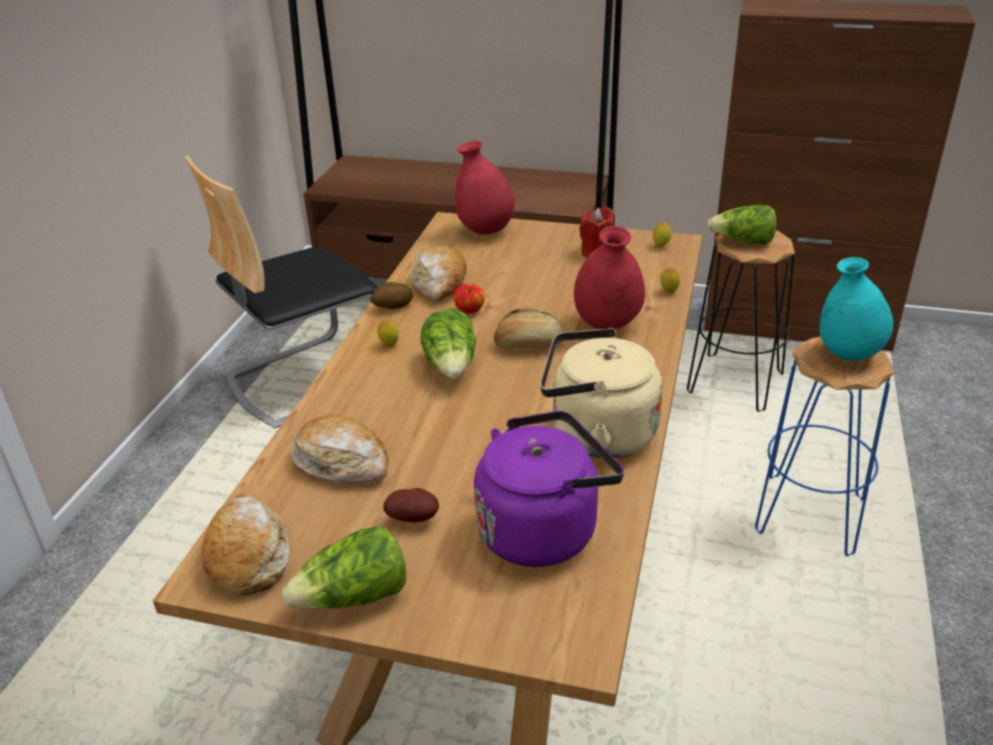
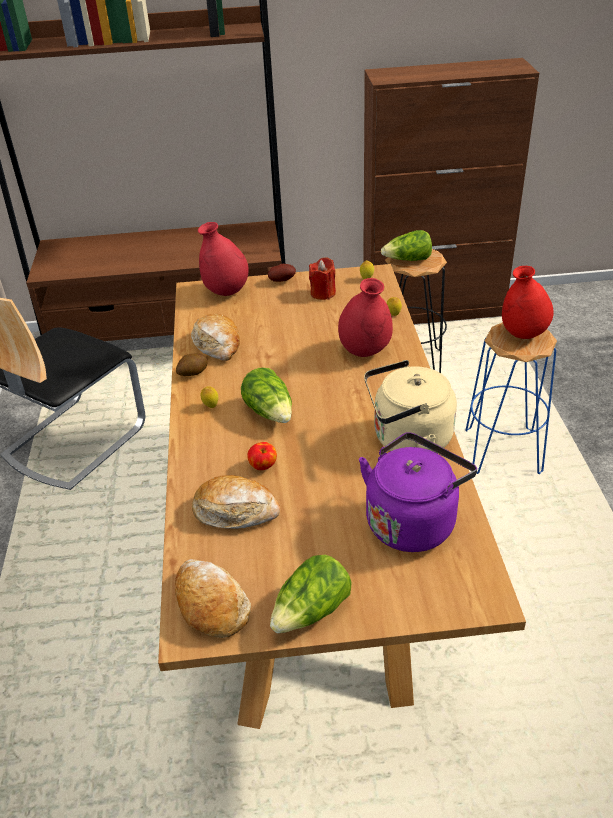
camera: 20 degrees left, 5 degrees up
(414, 518) = (317, 539): potato -> potato (282, 280)
(469, 311) = (256, 363): apple -> apple (263, 466)
(528, 344) = (317, 380): bread -> none
(848, 355) = (523, 334): turquoise vase -> red vase

